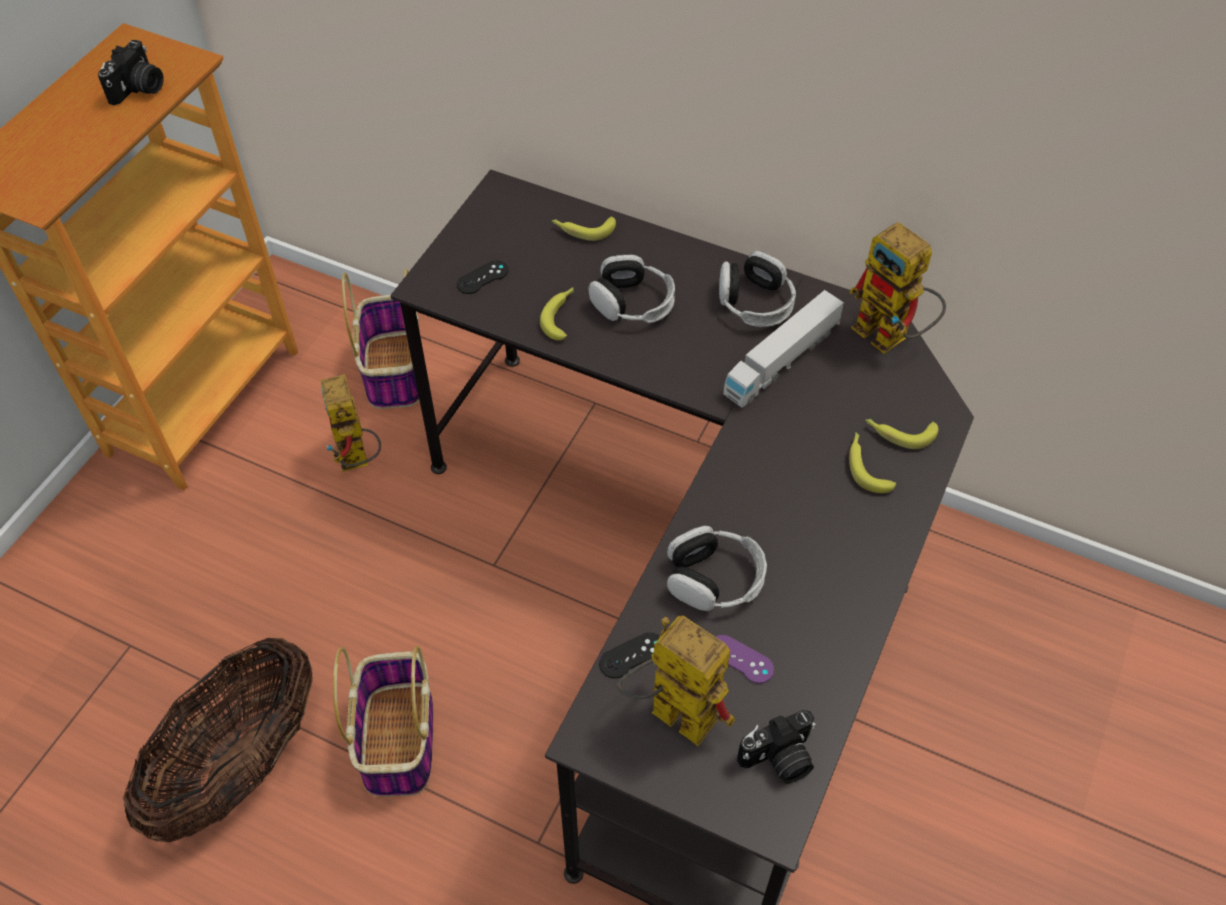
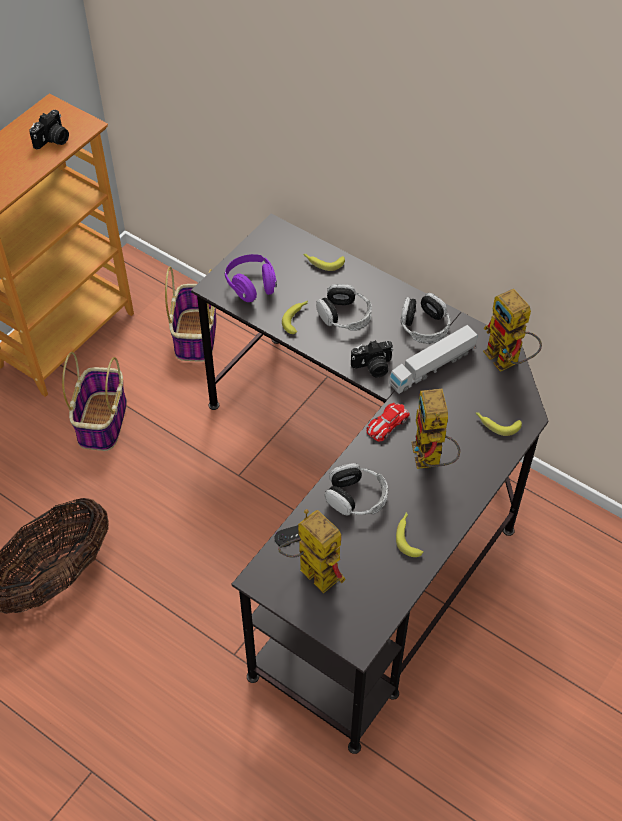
camera: 10 degrees right, 0 degrees up
(358, 460) = (161, 393): toy robot -> toy robot (430, 460)
(398, 738) = (157, 576): basket -> basket (102, 420)
(482, 277) = (251, 286): black game controller -> purple headphones
(735, 457) = (387, 424): none -> toy car
(740, 659) = (361, 547): purple game controller -> none
(779, 759) = (370, 608): camera -> camera (373, 367)
(866, 466) = (469, 442): banana -> banana (408, 536)

